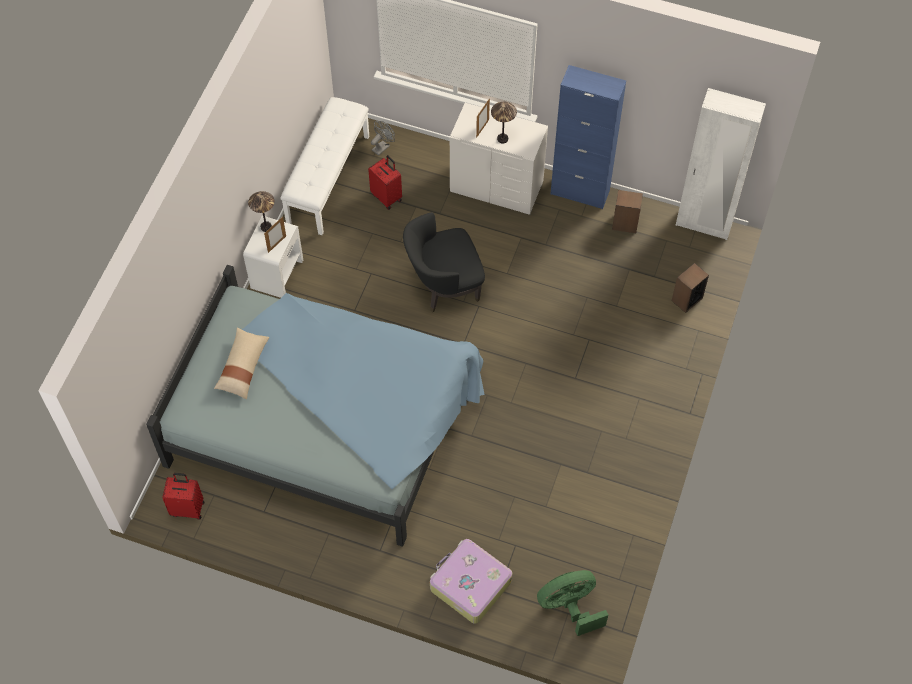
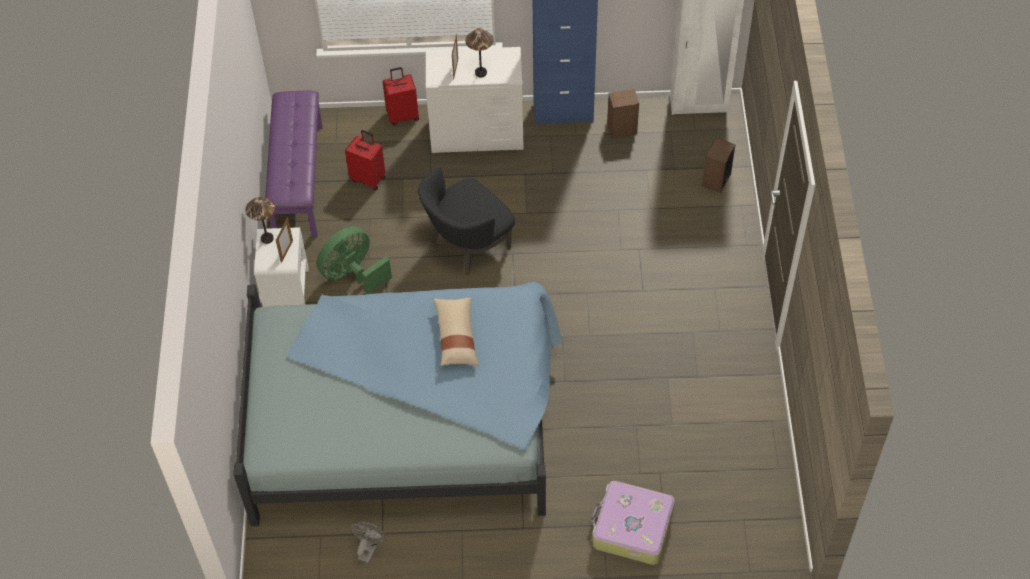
camera: 20 degrees left, 5 degrees down
(188, 508) = (298, 559): red suitcase -> red suitcase (403, 115)
(242, 367) = (309, 383): beige pillow -> beige pillow (456, 336)
(327, 179) = (298, 180): white bench -> purple bench
(382, 146) = (341, 131): grey fan -> grey fan (369, 549)
(569, 606) = (742, 512): green fan -> green fan (353, 274)

